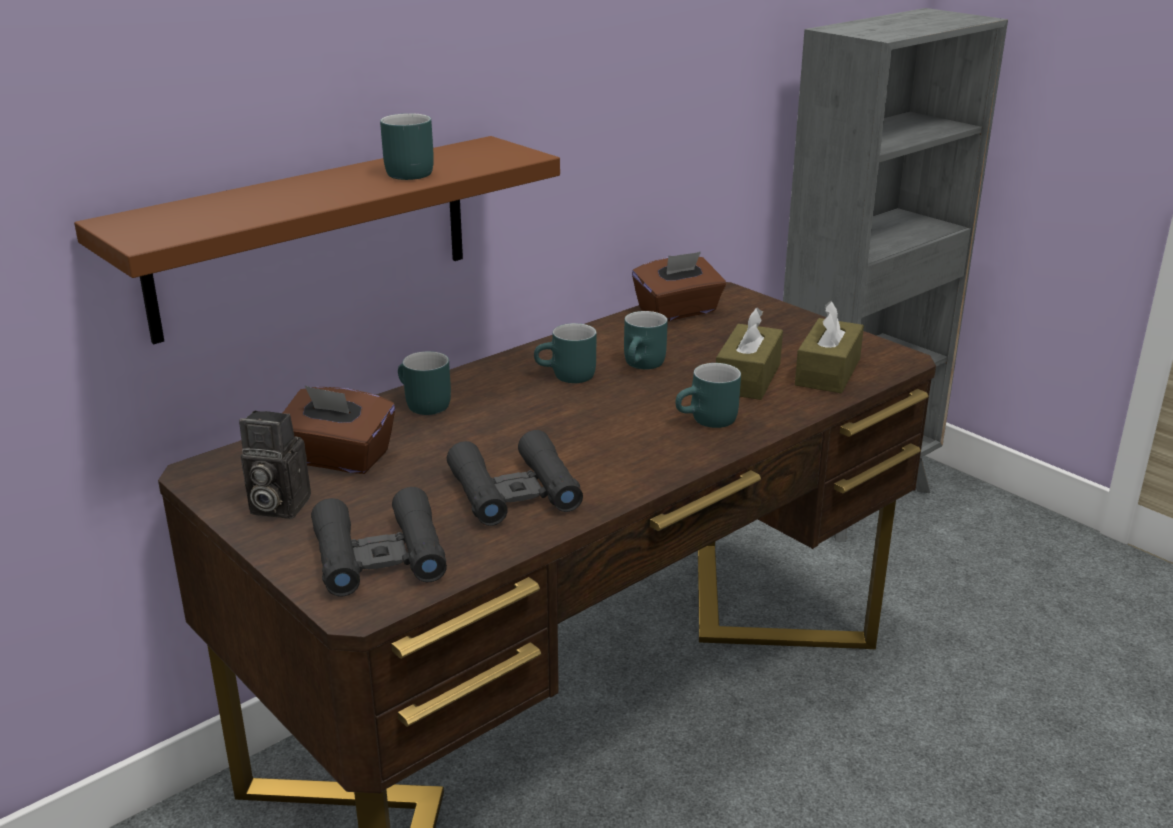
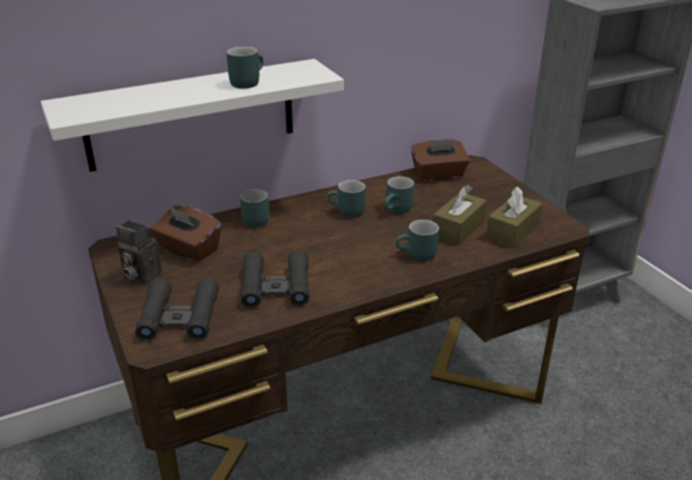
camera: 15 degrees right, 5 degrees up
(312, 236) = (191, 115): brown shelf -> white shelf

